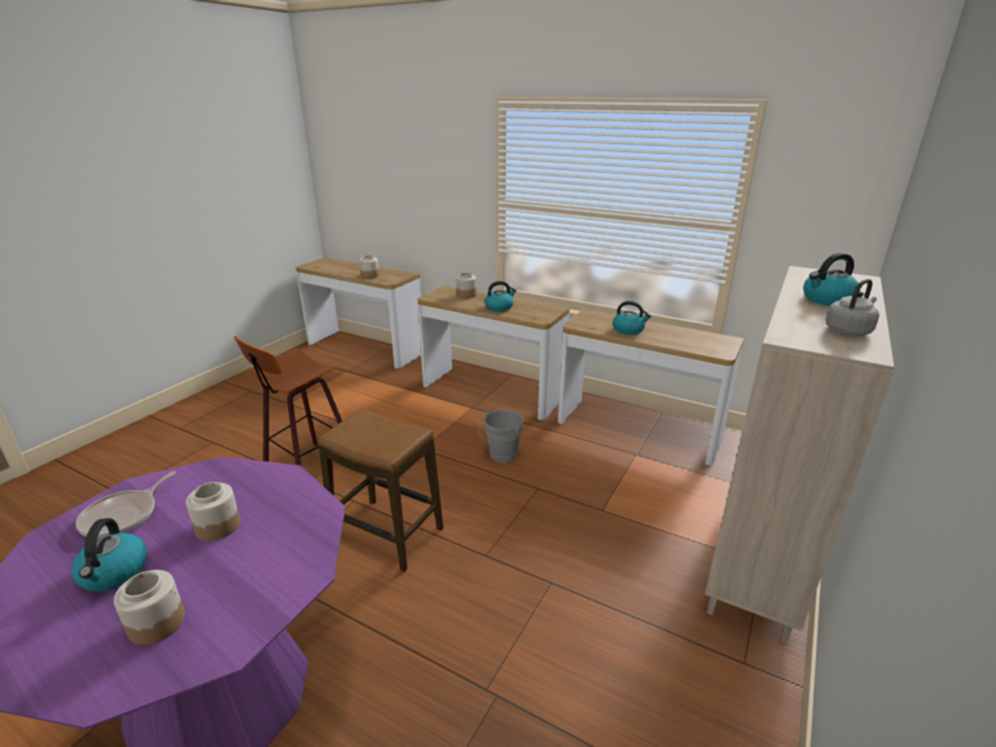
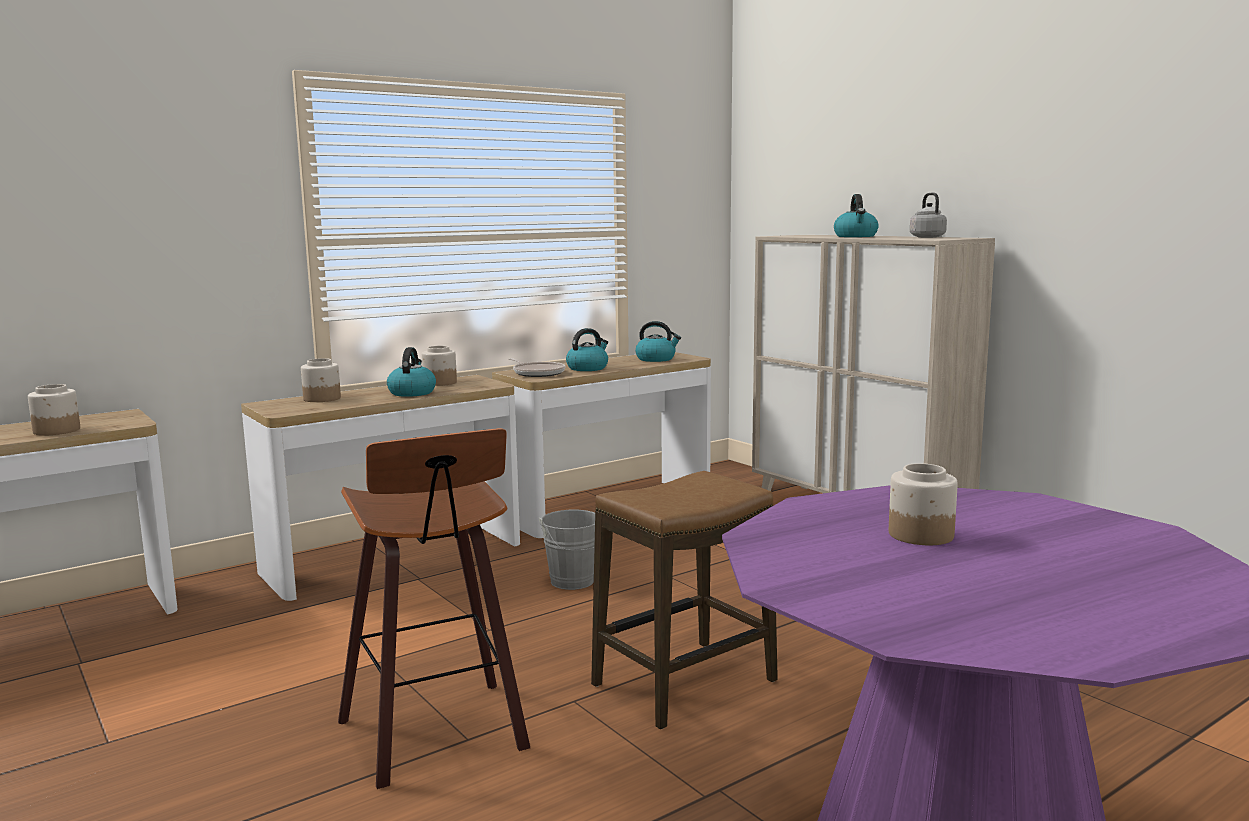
camera: 65 degrees left, 15 degrees down
(114, 573) = (1013, 584): kettle -> kettle (656, 359)
(123, 516) = (867, 587): frying pan -> frying pan (537, 373)
(157, 623) = (1115, 559): jar -> jar (439, 383)

